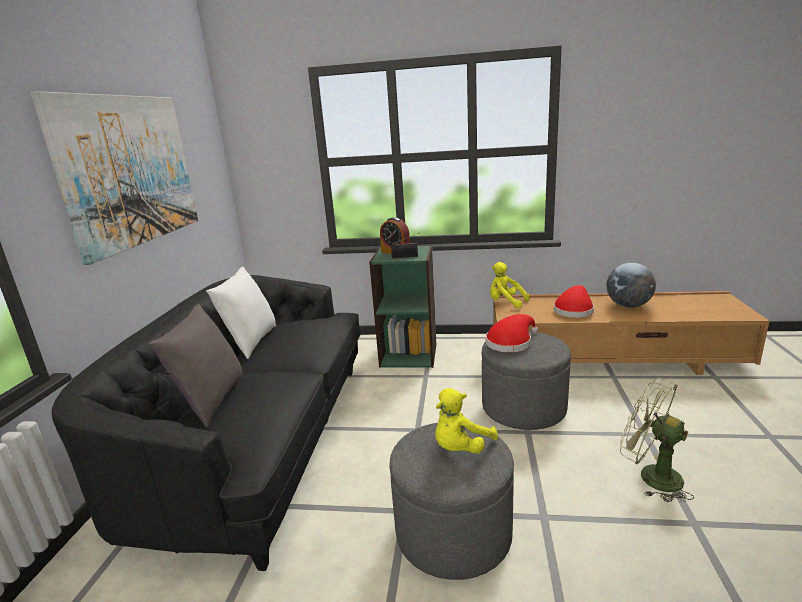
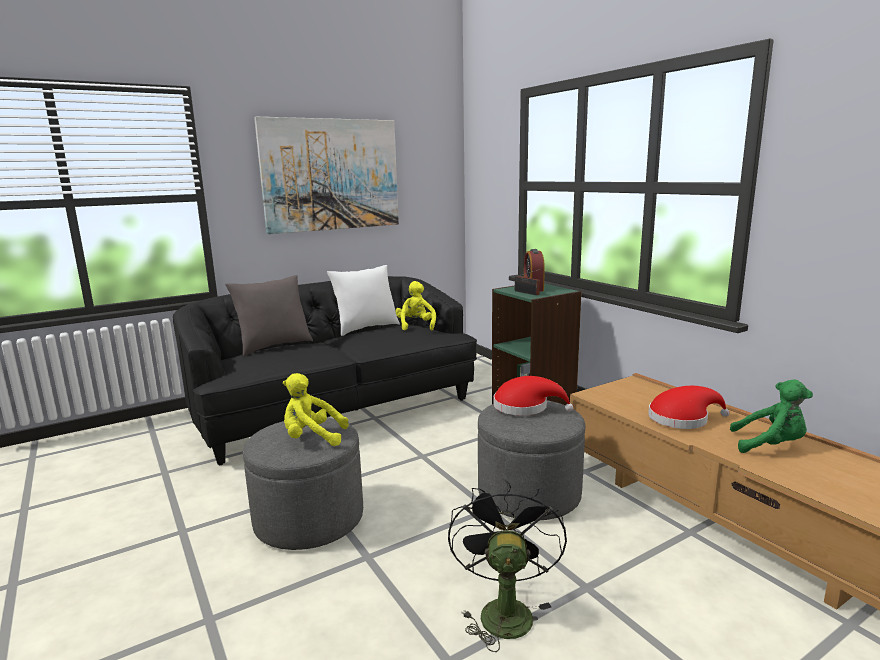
camera: 50 degrees right, 5 degrees down
(505, 302) = (630, 383): yellow plush toy -> yellow plush toy (416, 326)
(628, 306) = (770, 445): globe -> green plush toy
(650, 476) = (503, 609): green fan -> black fan

